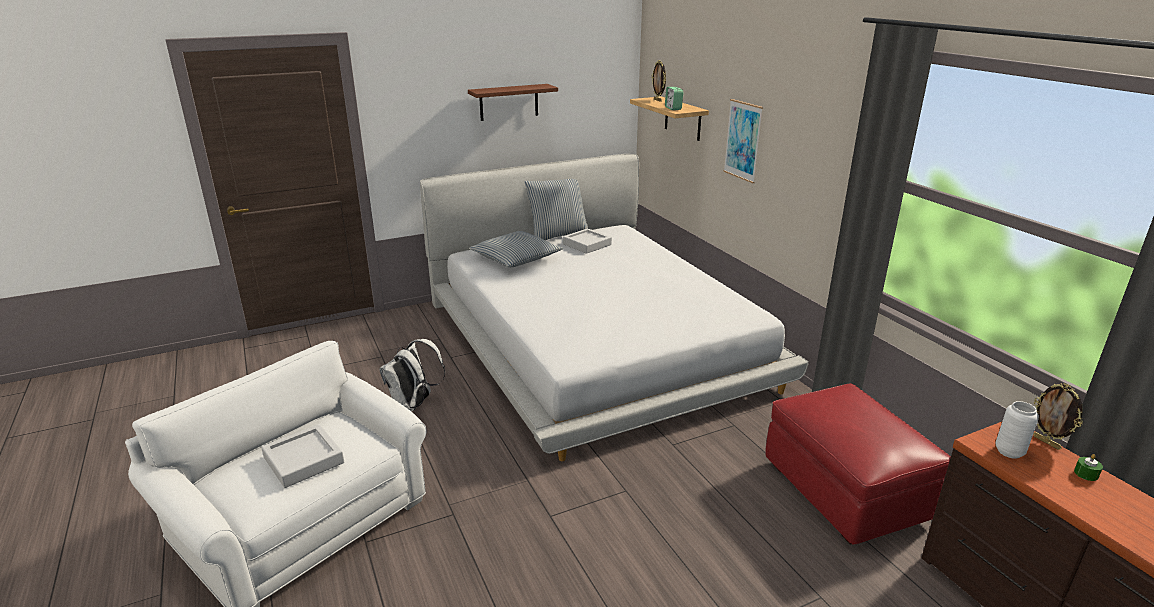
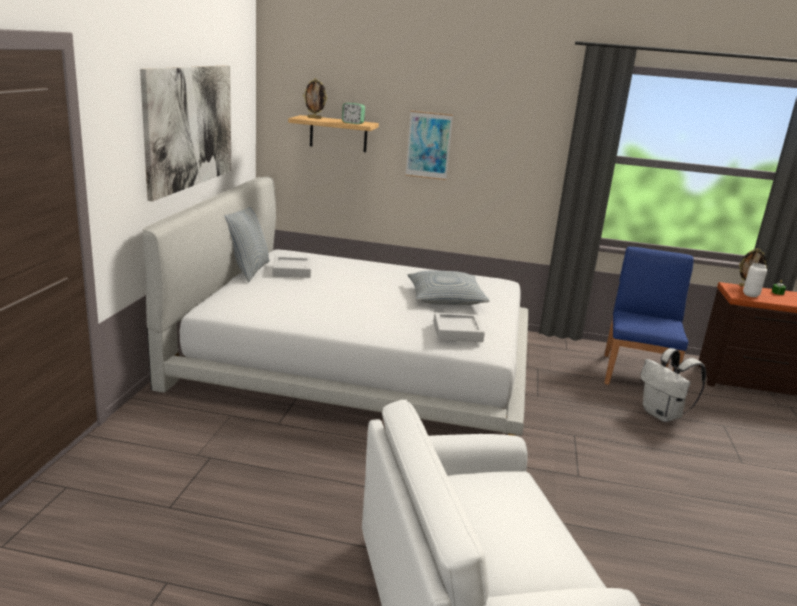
camera: 55 degrees left, 5 degrees down
(304, 460) = (518, 517): grey tray -> grey tray (457, 332)
(414, 404) = (337, 474): white backpack -> white backpack (663, 415)
(509, 102) = (189, 127): brown shelf -> picture
(516, 258) = (264, 299): pillow -> pillow (445, 298)
(844, 492) = (637, 374): red ottoman -> blue chair

